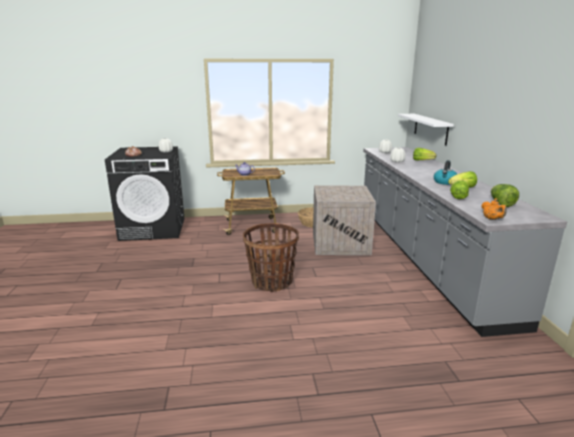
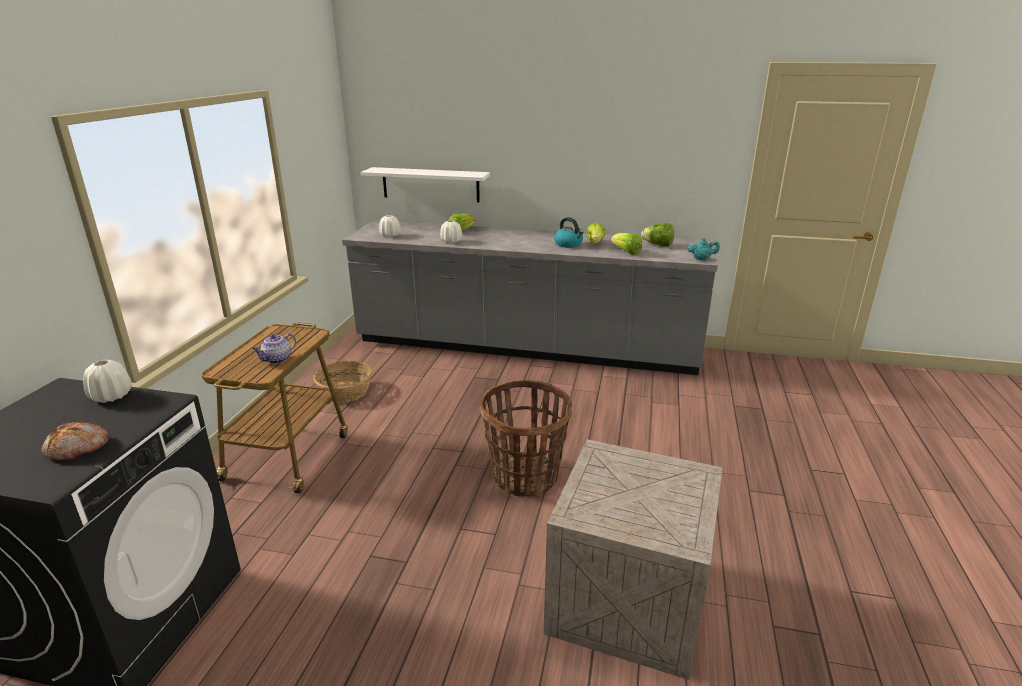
camera: 70 degrees left, 5 degrees up
(341, 243) = (442, 388): crate -> crate (626, 598)
(492, 219) = (701, 259): orange teapot -> turquoise teapot

